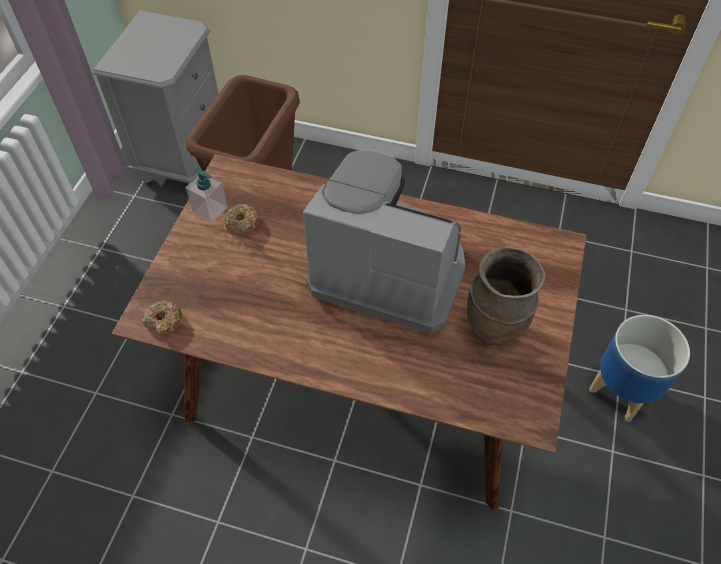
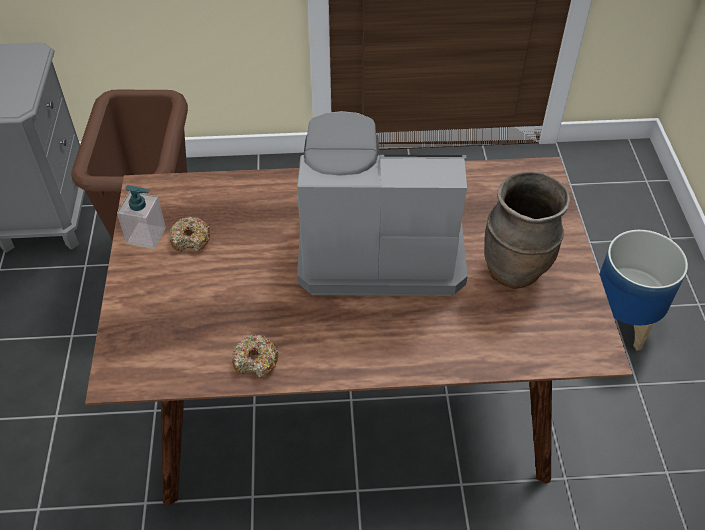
camera: 20 degrees left, 5 degrees down
(164, 321) = (145, 370): donut -> donut (256, 361)

